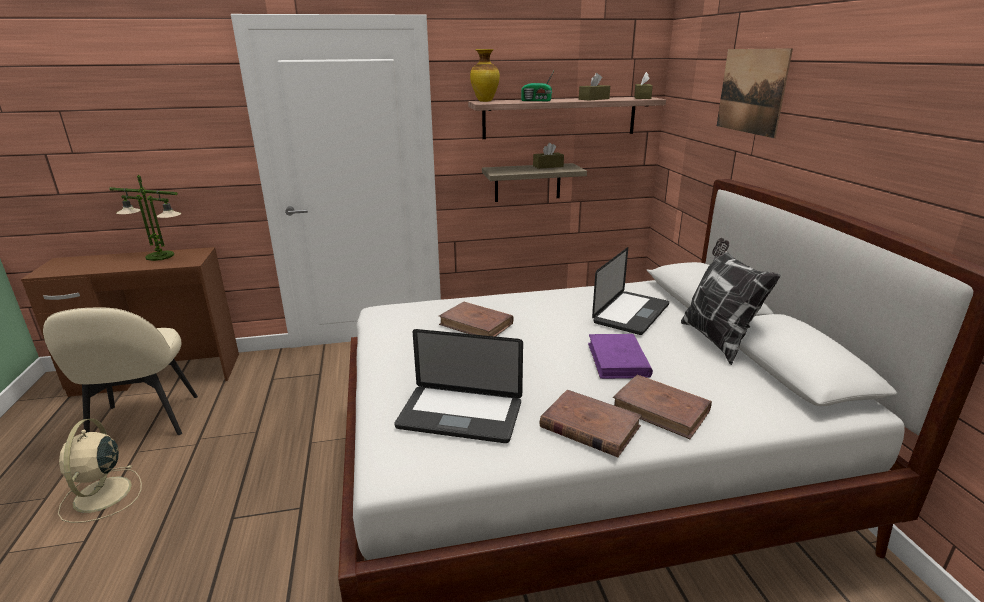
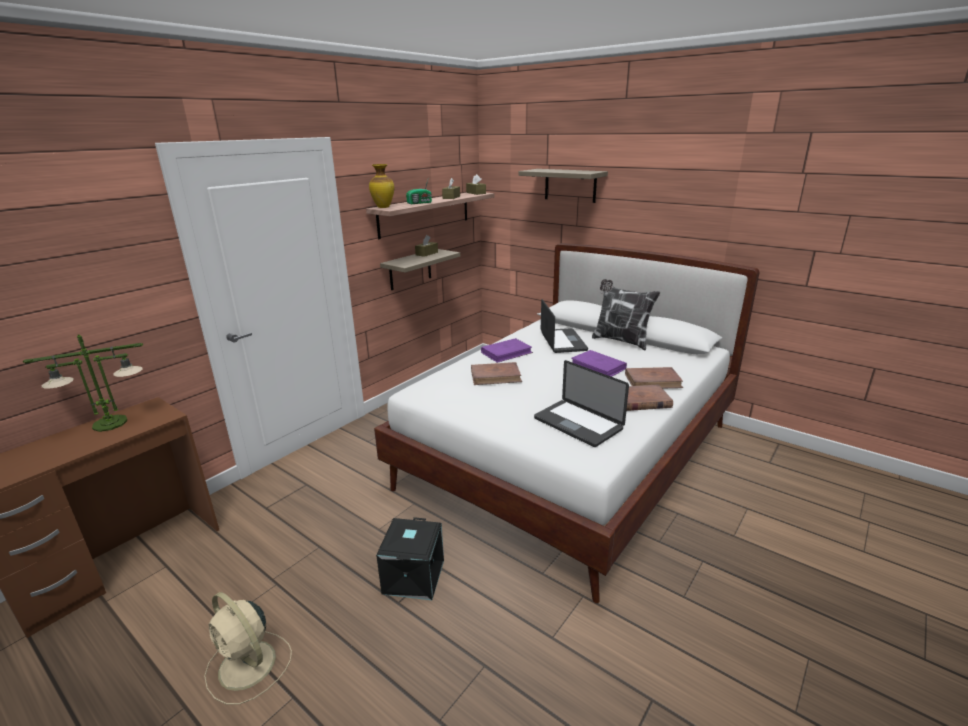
camera: 40 degrees left, 0 degrees up
(143, 422) = (184, 602): beige chair -> none
(272, 502) = (412, 576): none -> black storage box
(460, 415) = (577, 424): laptop -> laptop turned 75 degrees clockwise
(540, 304) = (506, 353): none -> purple book
(751, 91) = (570, 185): picture -> shelf

